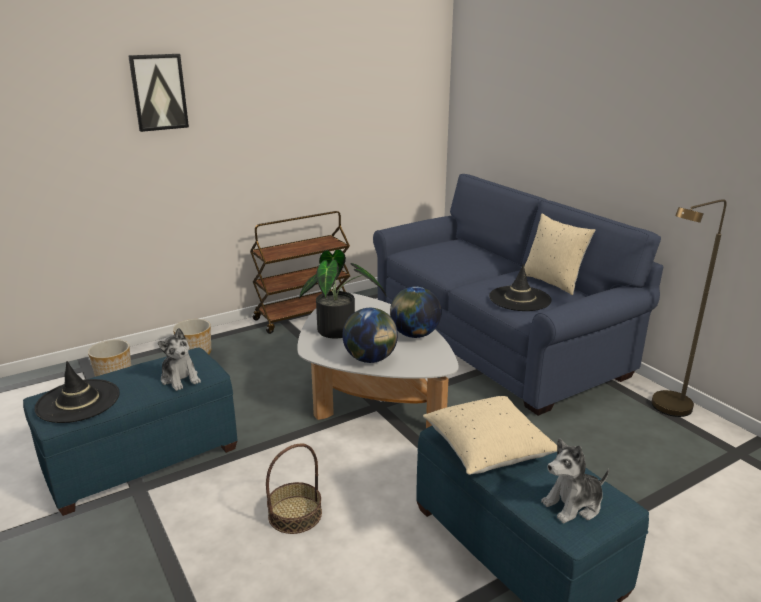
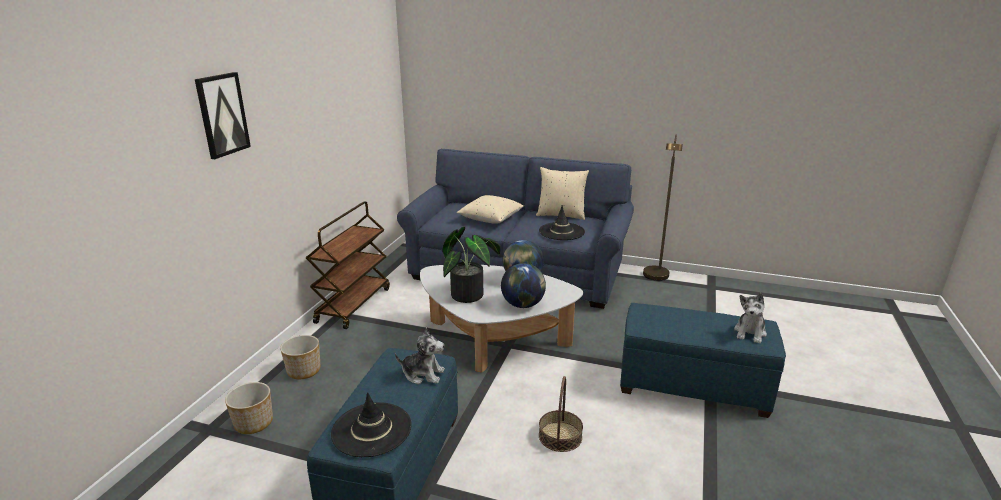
camera: 40 degrees left, 0 degrees up
(487, 450) = (676, 326): beige pillow -> beige pillow (491, 219)

